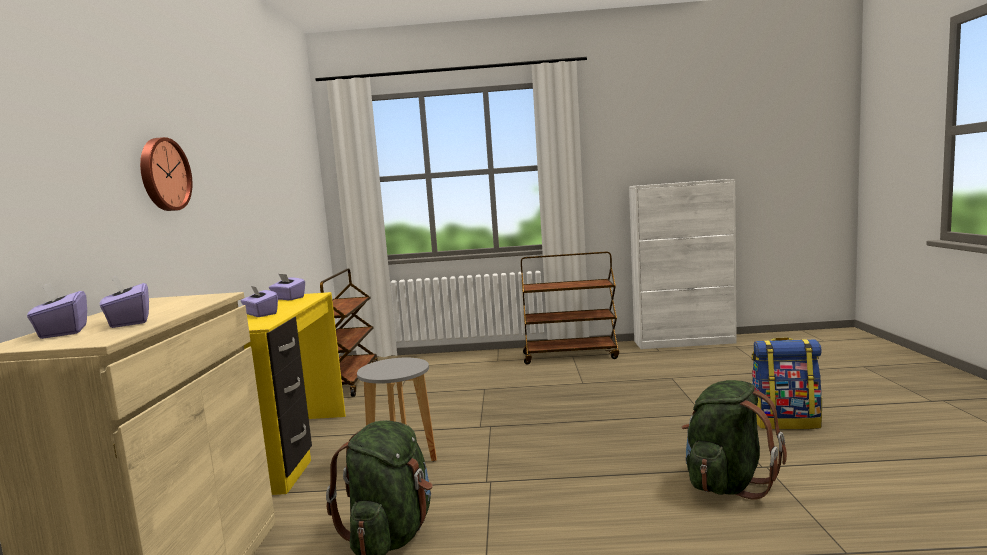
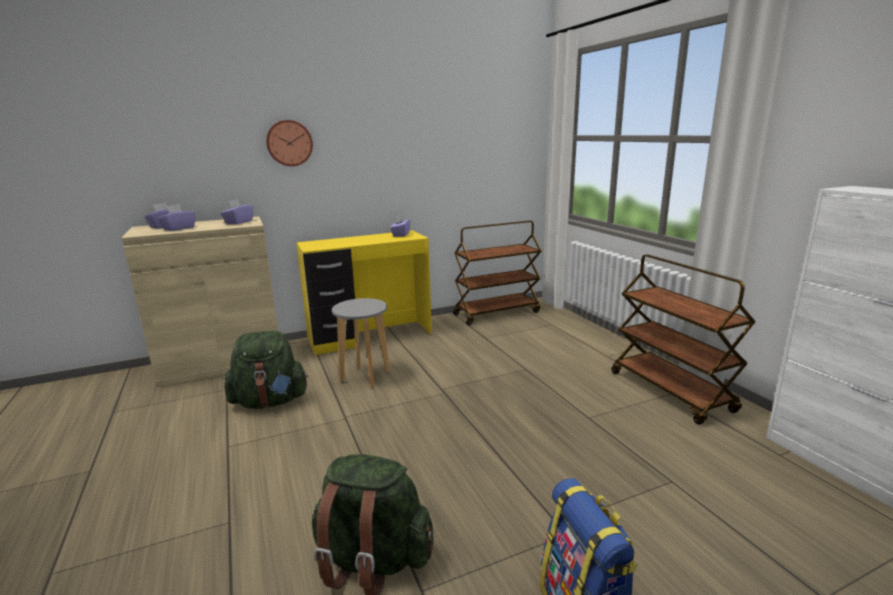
camera: 65 degrees right, 10 degrees up
(261, 314) = (347, 241): purple tissue box -> purple tissue box (238, 222)

